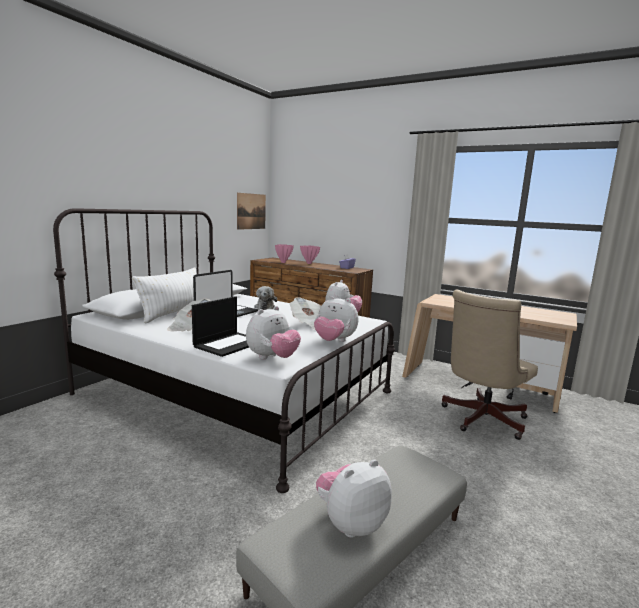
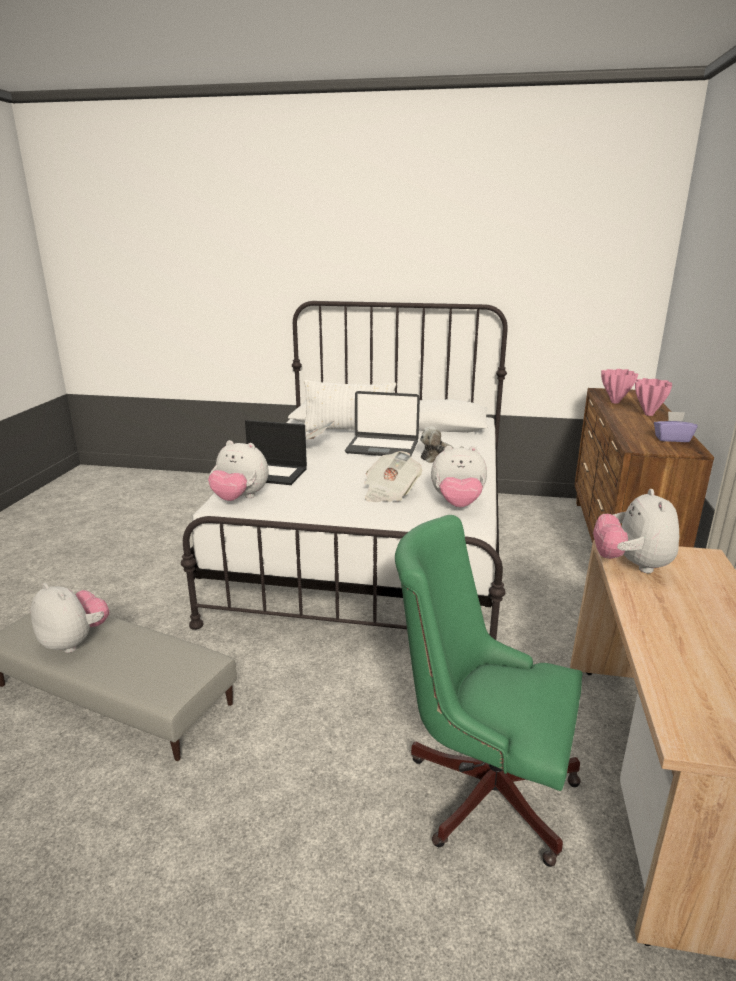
camera: 70 degrees right, 10 degrees up
(251, 211) = (613, 305): picture -> none
(334, 341) = (329, 517): plush toy -> plush toy (631, 565)
(480, 420) = (481, 786): beige office chair -> green office chair

